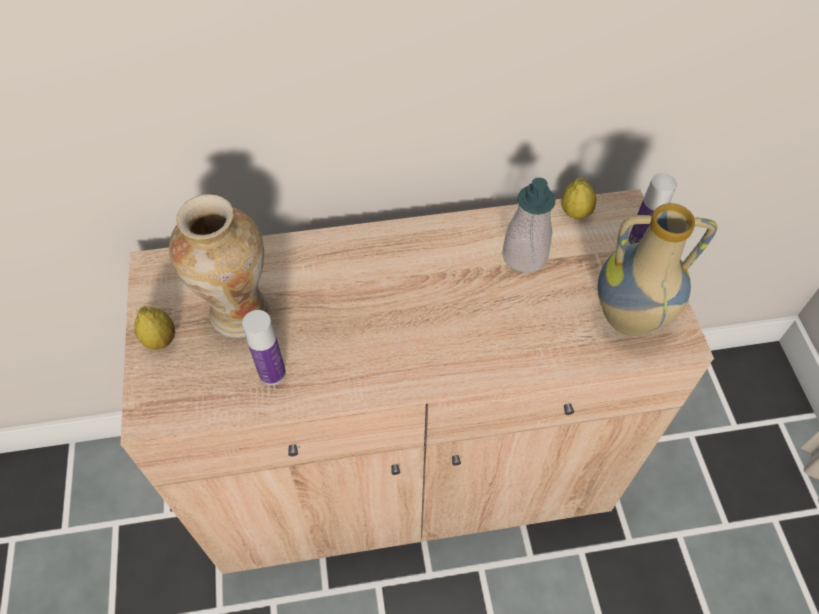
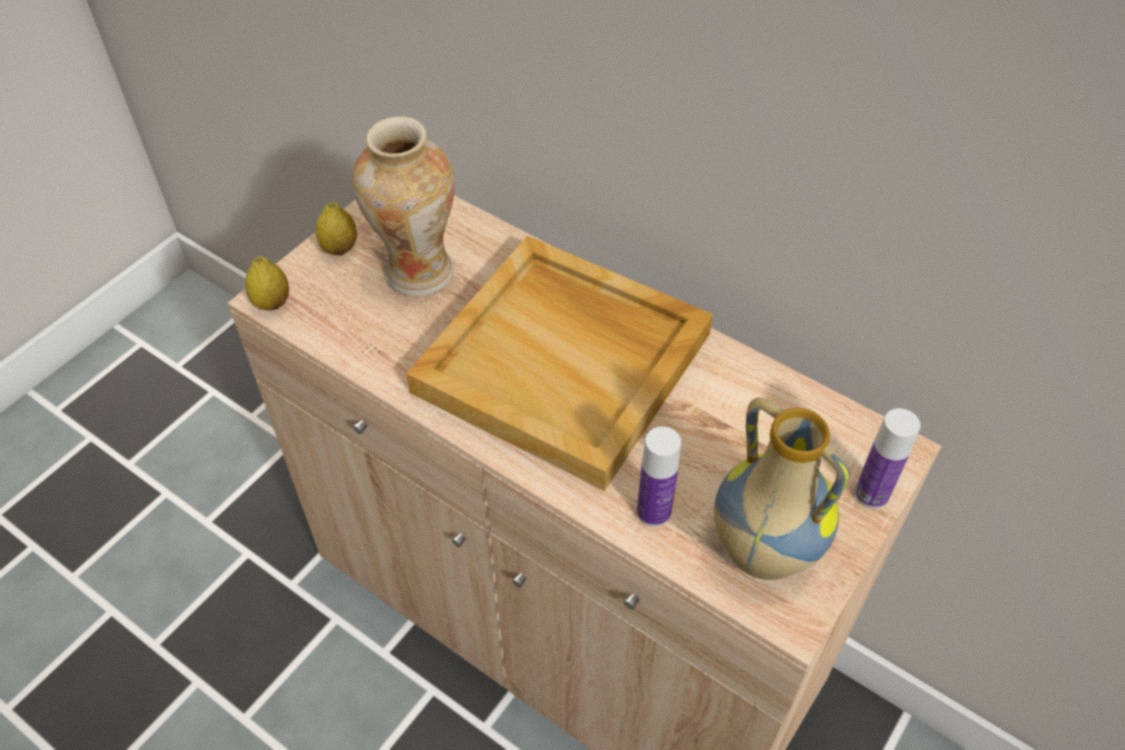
camera: 45 degrees right, 5 degrees down
(272, 373) = (387, 338): bottle -> bottle (654, 511)
(403, 297) = (566, 362): none -> beige tray
(524, 256) = (725, 414): soap dispenser -> none
(575, 213) = (833, 415): lemon -> lemon (272, 303)

